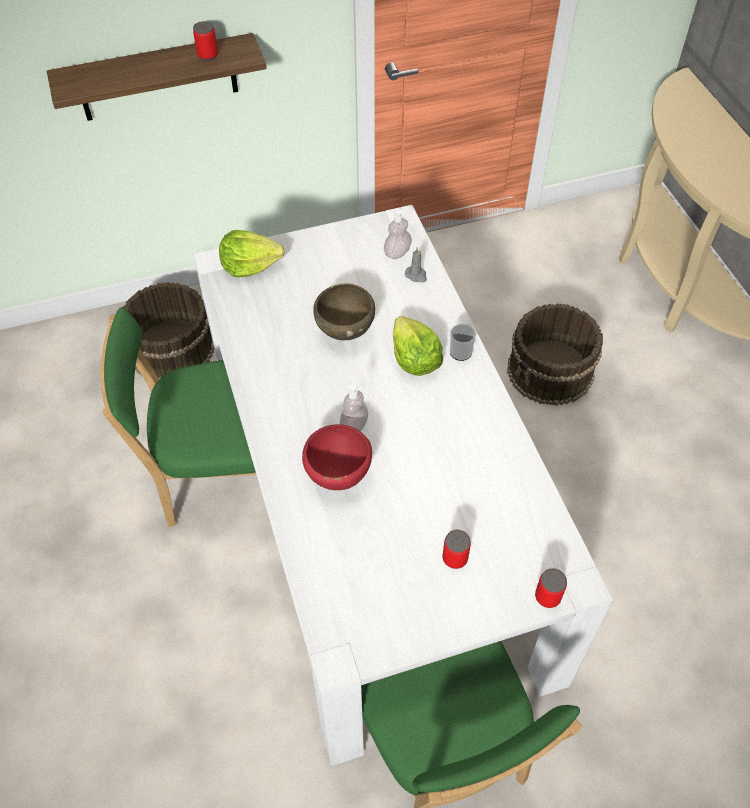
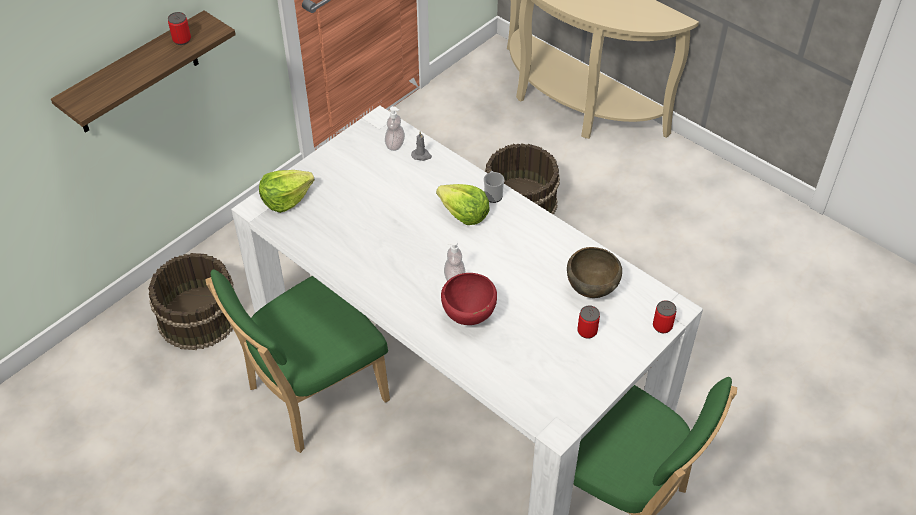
camera: 30 degrees left, 5 degrees down
(345, 331) = (398, 216): brown bowl -> brown bowl (590, 289)

